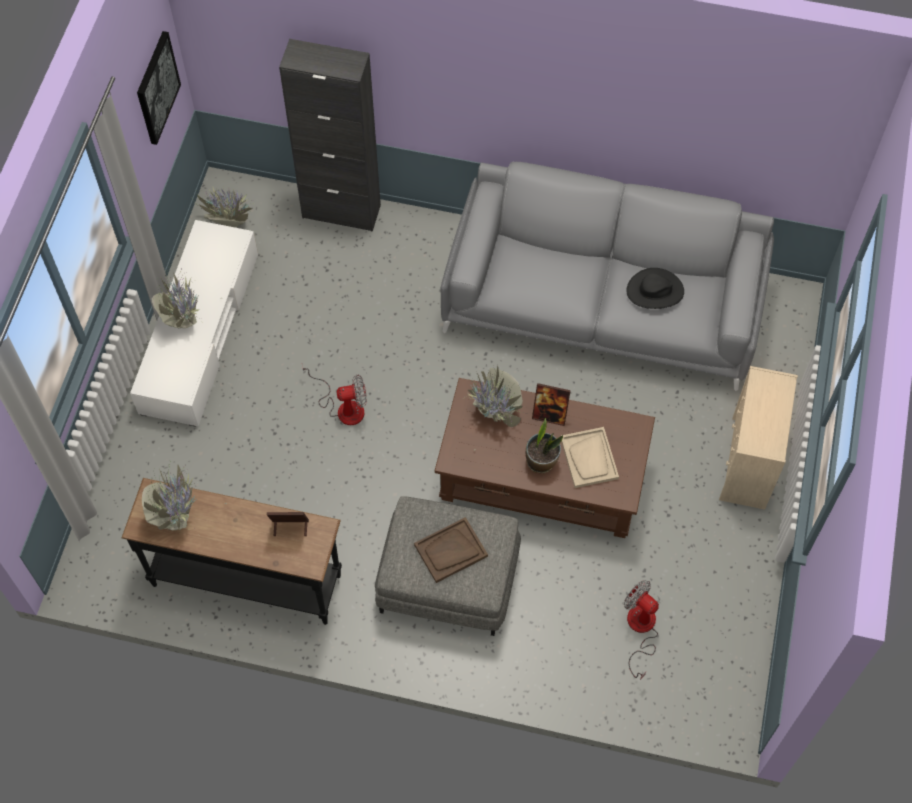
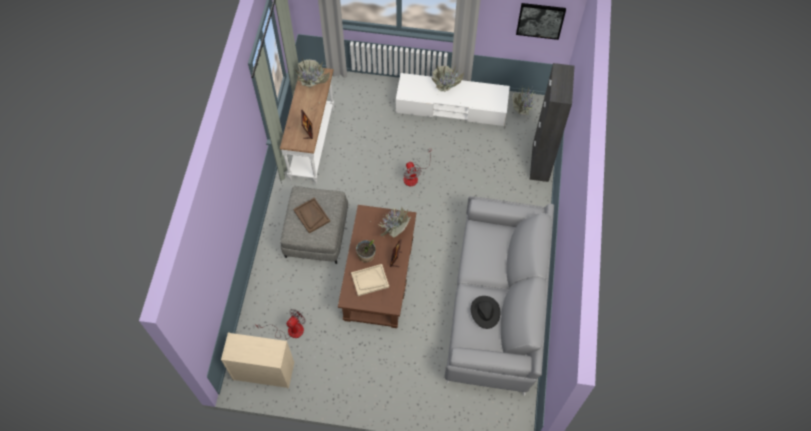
camera: 85 degrees right, 0 degrees up
(247, 578) = (313, 144): black console table -> white console table
(748, 464) = (396, 389): beige dresser -> beige dresser (263, 371)

